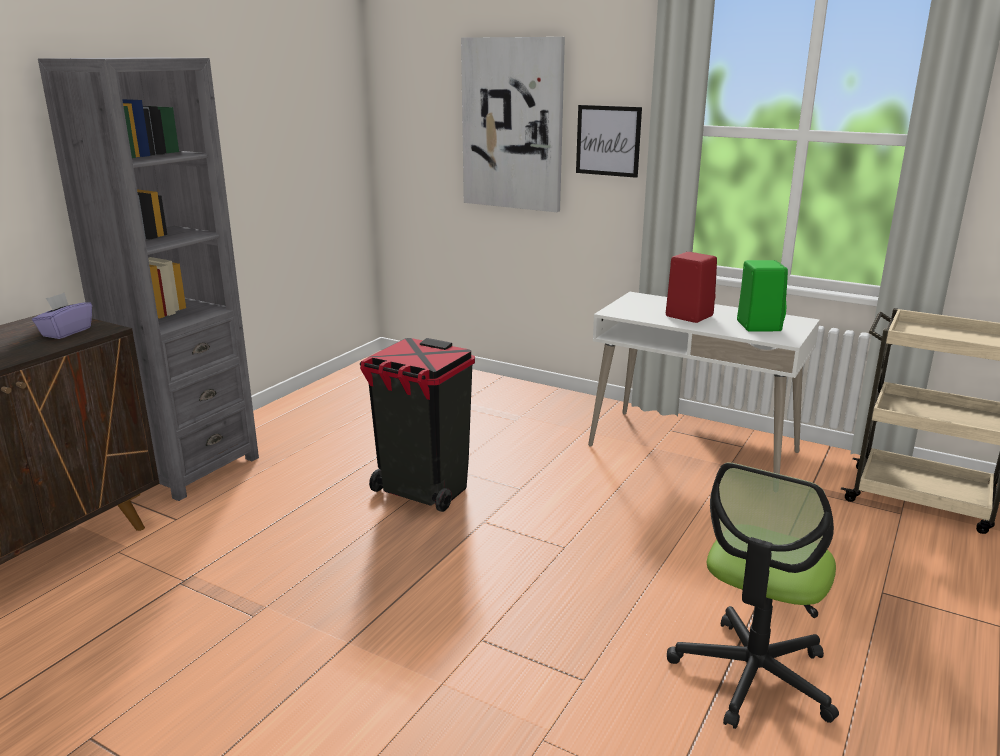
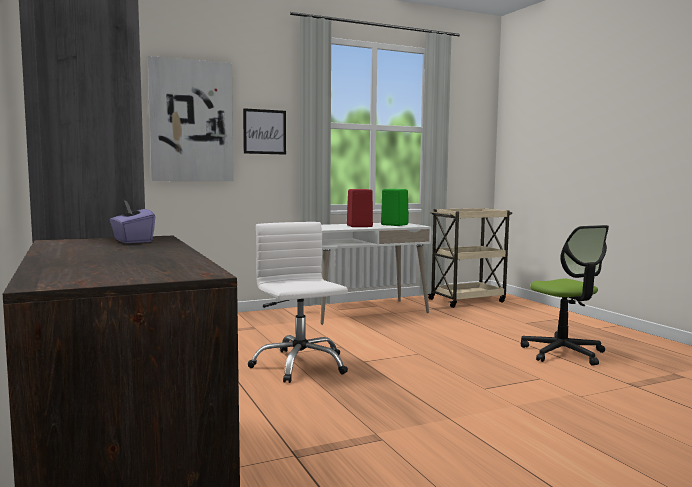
camera: 55 degrees left, 15 degrees down
(423, 491) = (299, 365): black trash can -> white office chair

